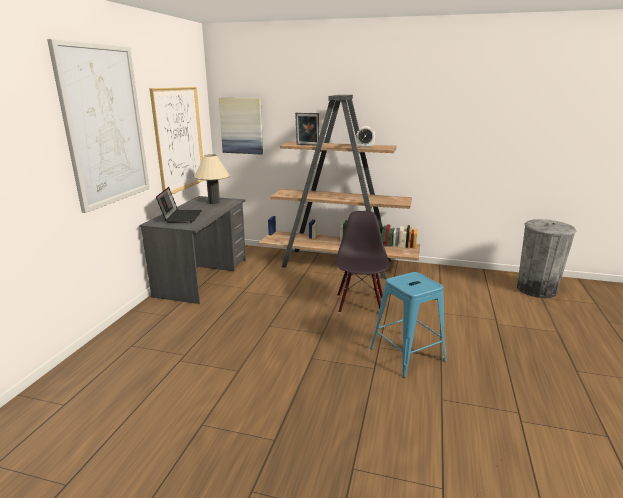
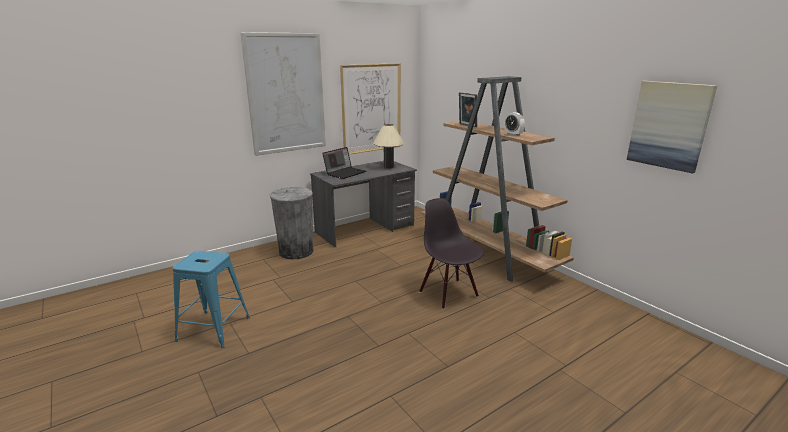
camera: 40 degrees right, 0 degrees up
(241, 126) = (438, 100): picture -> picture (669, 125)
(360, 304) = (449, 294): black chair -> black chair turned 75 degrees counterclockwise
(407, 354) = (421, 349): blue stool -> blue stool (214, 328)
(536, 289) = (685, 361): grey trash can -> grey trash can (296, 251)

